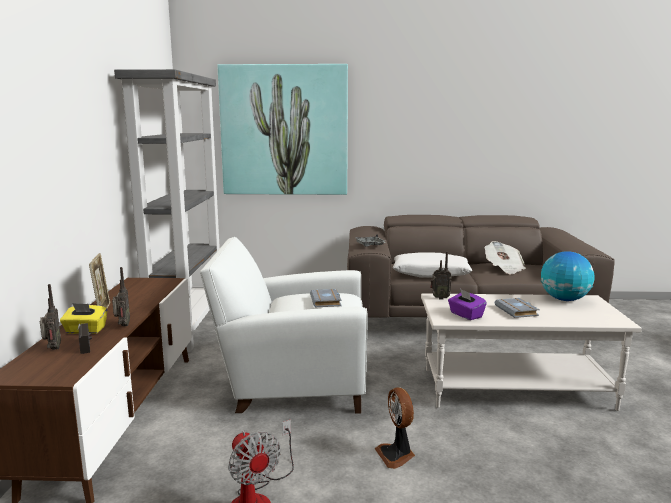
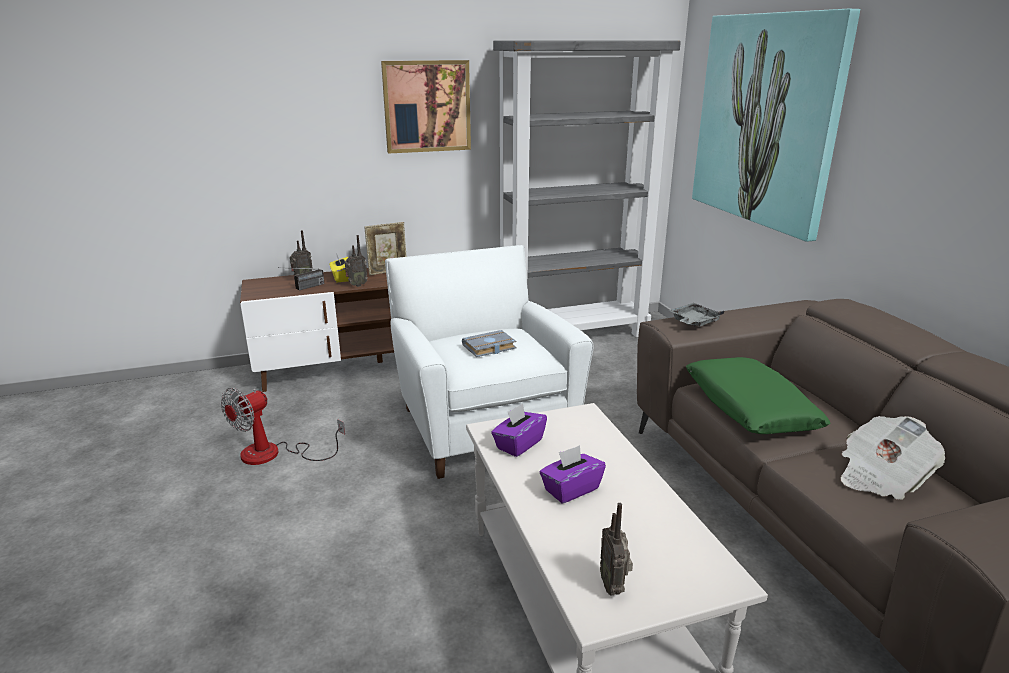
camera: 70 degrees right, 10 degrees up
(84, 131) = (427, 106): none -> picture
(396, 455) = (359, 517): fan -> none
(431, 273) = (749, 408): white pillow -> green pillow
(440, 298) = (581, 418): radio -> radio (613, 586)
(518, 311) = (571, 489): grey book -> purple tissue box
(564, 299) = (684, 542): globe -> none

